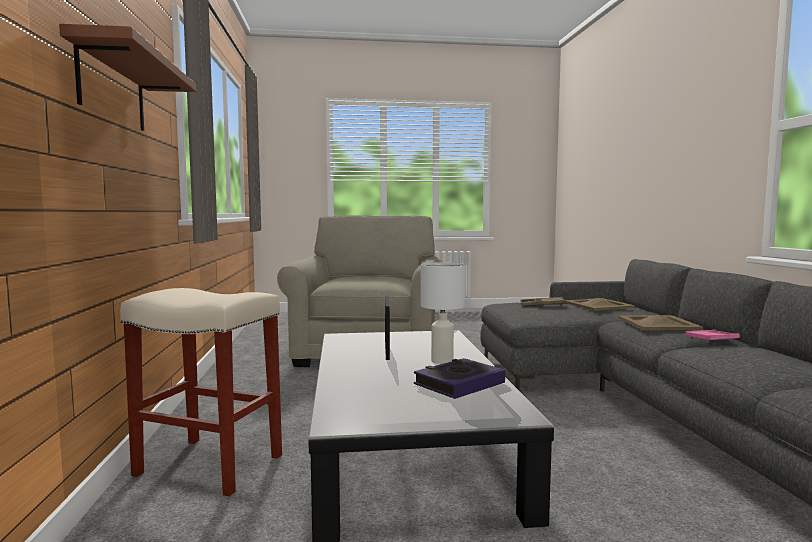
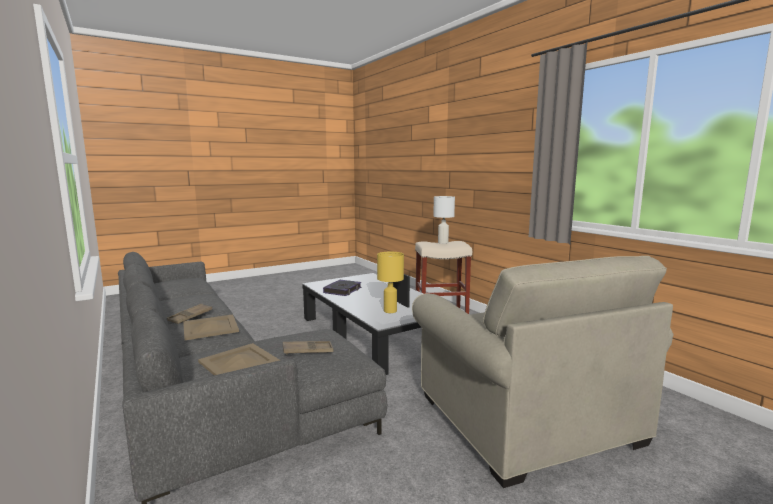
camera: 155 degrees right, 5 degrees up
(112, 88) = (480, 158): brown shelf -> none
(418, 342) = (390, 311): none -> yellow table lamp
(442, 360) = (361, 300): white table lamp -> white table lamp (443, 242)
(712, 339) = (190, 316): pink tray -> brown tray

